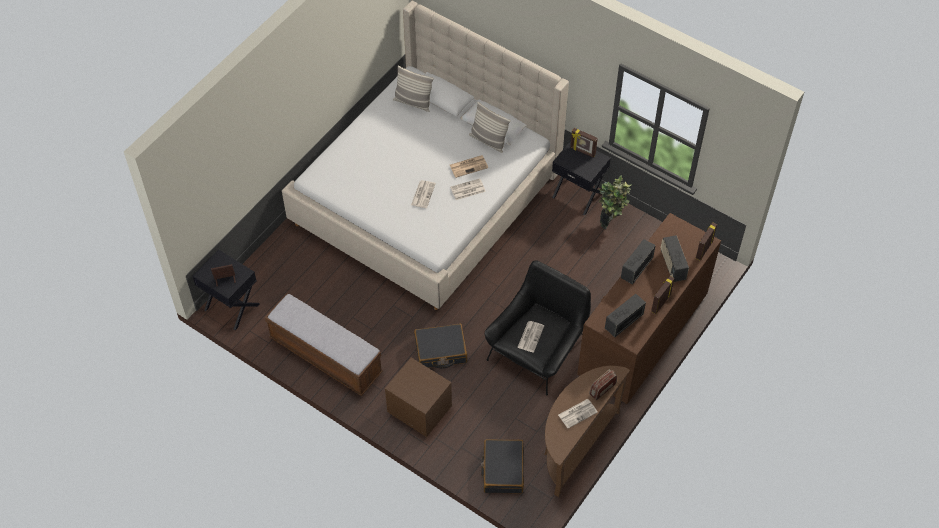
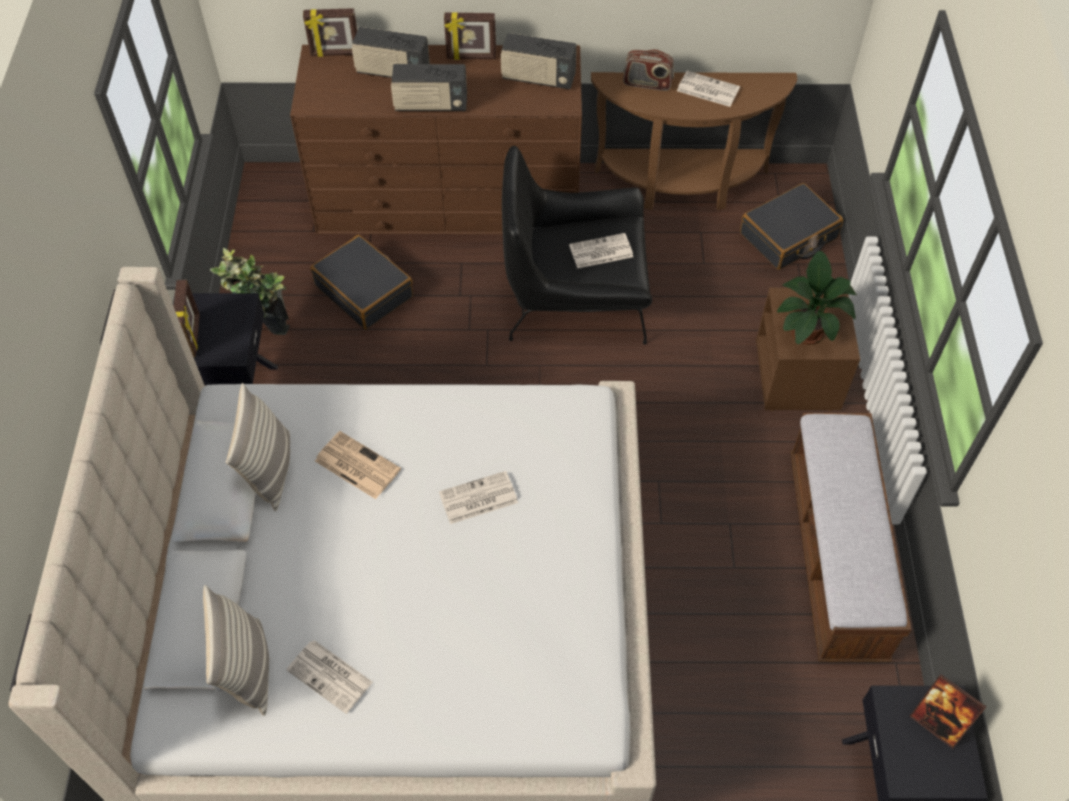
camera: 125 degrees left, 0 degrees up
(416, 380) = (808, 329): none -> potted plant
(440, 351) = (682, 407): black suitcase -> black suitcase (364, 291)
(467, 190) = (415, 435): newspaper -> newspaper (331, 676)
(672, 265) = (392, 72): radio -> radio turned 60 degrees clockwise

